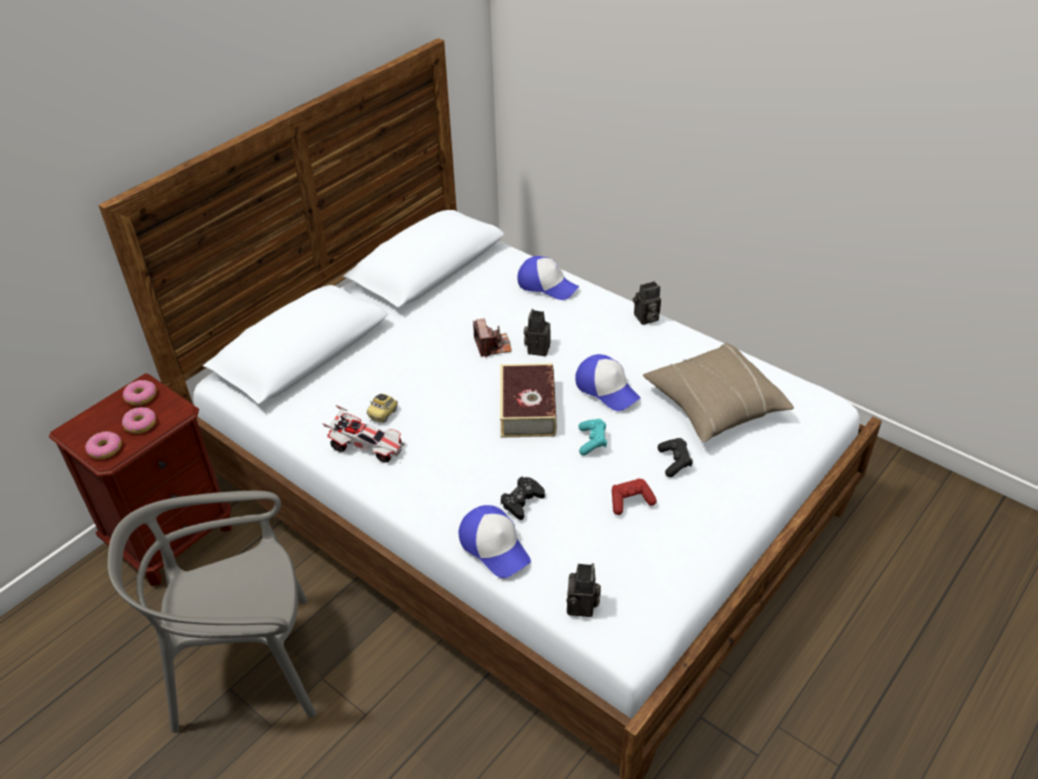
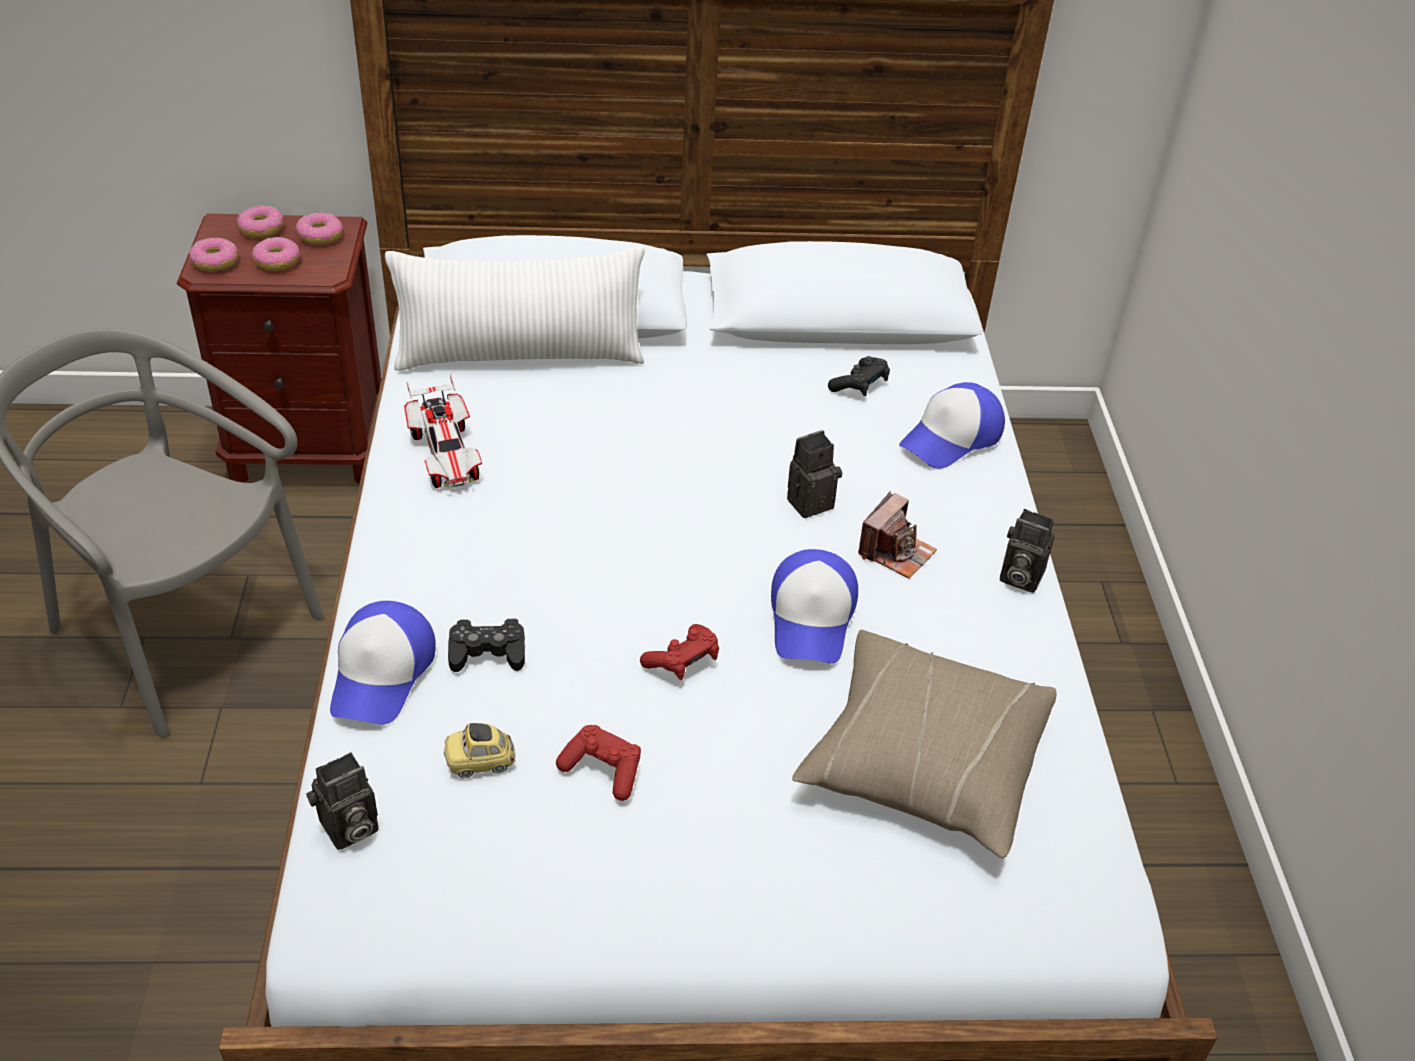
camera: 45 degrees right, 0 degrees up
(100, 416) = (261, 229): none -> donut
(324, 381) = (520, 356): none -> white pillow
(383, 414) = (518, 436): toy car -> toy car (480, 762)
(492, 345) = (761, 457): camera -> camera (896, 552)
(528, 408) = (675, 559): book -> none
(547, 285) = (951, 438): cap -> cap turned 60 degrees clockwise
(592, 441) = (683, 661): turquoise game controller -> red game controller
(674, 462) = (743, 779): black game controller -> black game controller (859, 385)

